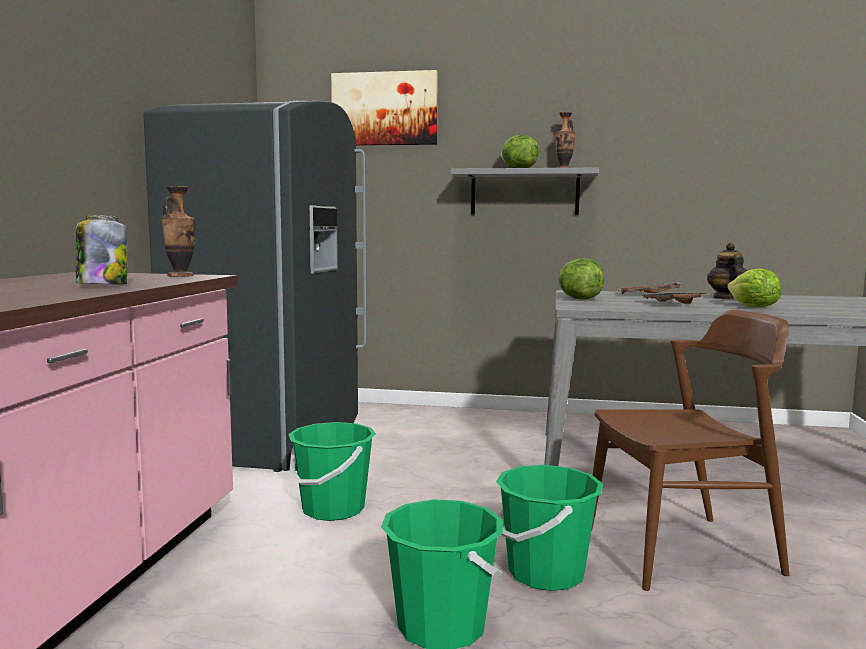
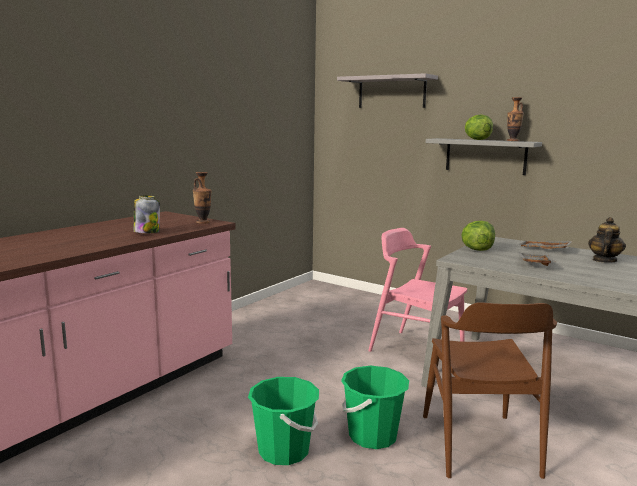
camera: 25 degrees right, 5 degrees up
(275, 439) = (293, 311): grey fridge -> none
(333, 509) = (287, 365): green bucket -> none
(384, 109) = (391, 92): picture -> grey shelf
(493, 459) = (416, 350): none -> pink chair
(682, 551) = (478, 444): brown chair -> brown chair turned 75 degrees clockwise
(752, 307) = (598, 275): lettuce -> none

